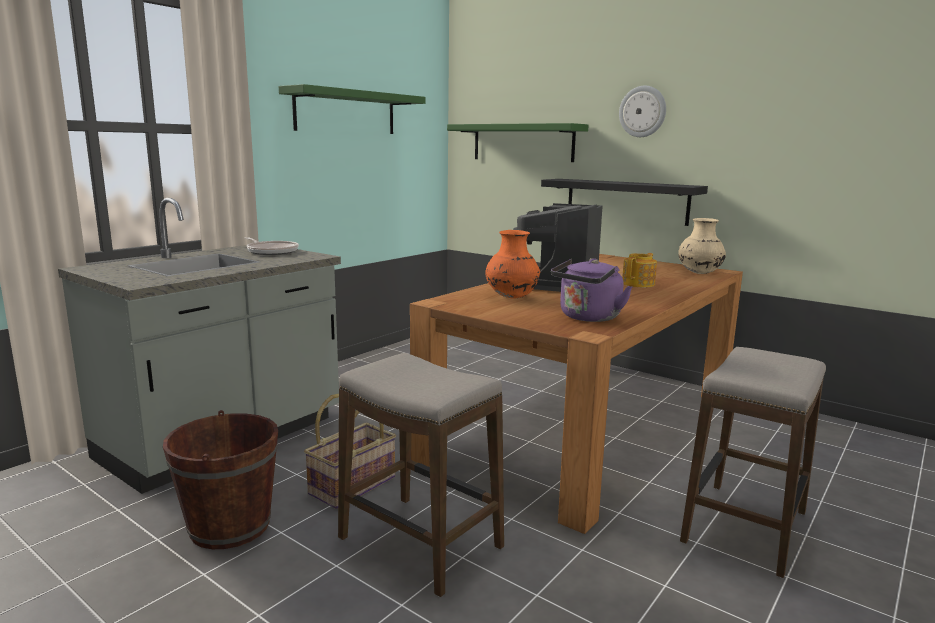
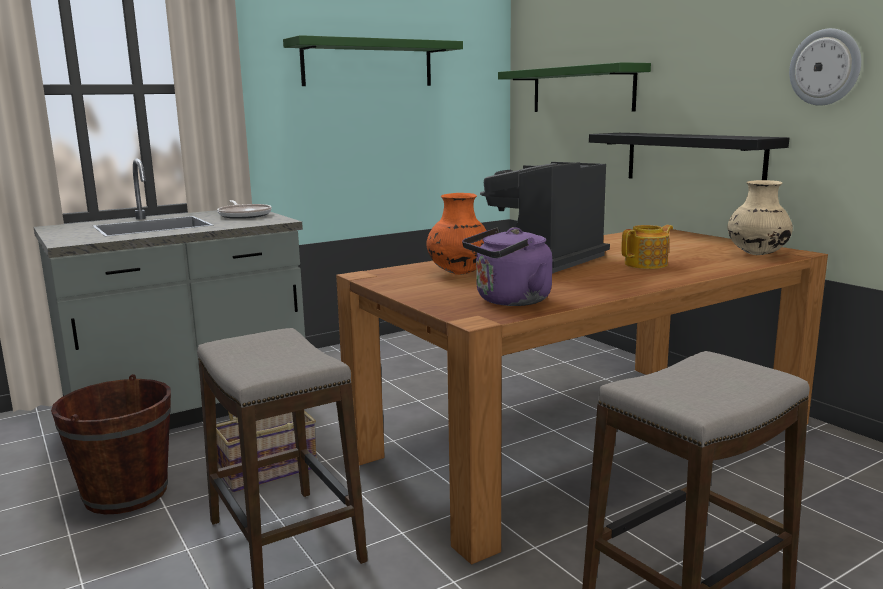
camera: 20 degrees right, 0 degrees up
(642, 111) = (711, 42): wall clock -> wall clock (825, 67)

